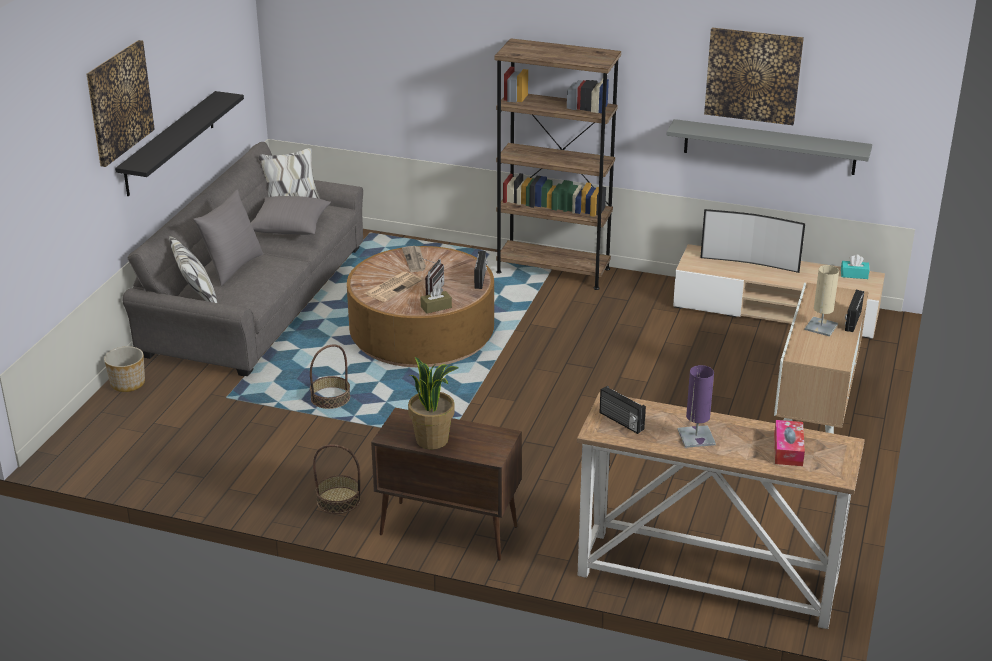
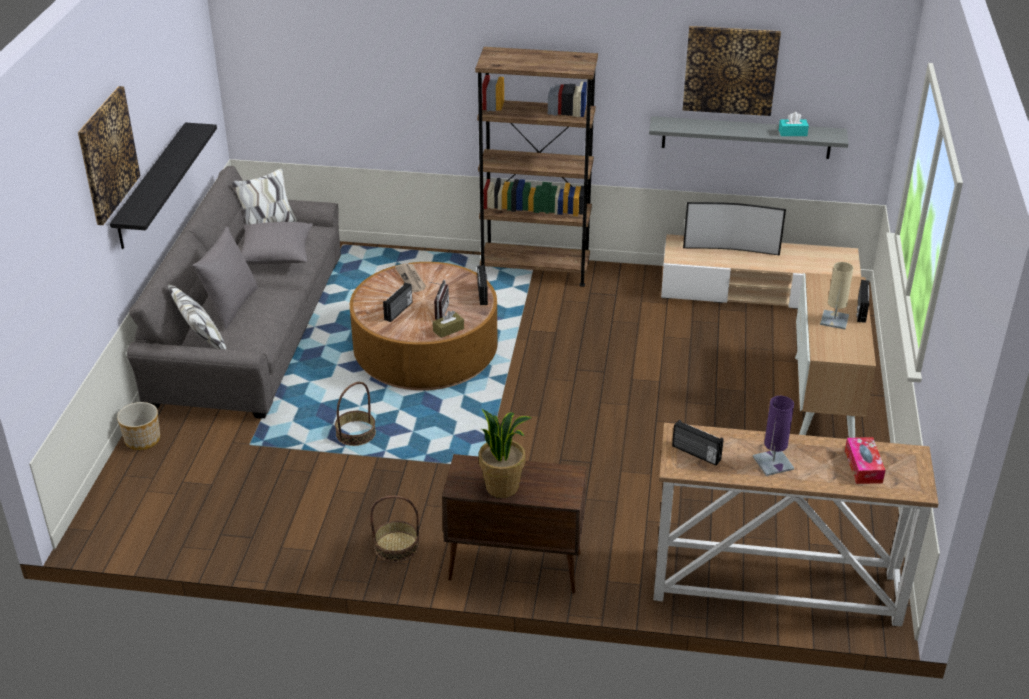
camera: 10 degrees left, 5 degrees up
(393, 287) = (399, 311): newspaper -> radio
(854, 275) = (830, 252): turquoise tissue box -> turquoise tissue box (792, 133)

